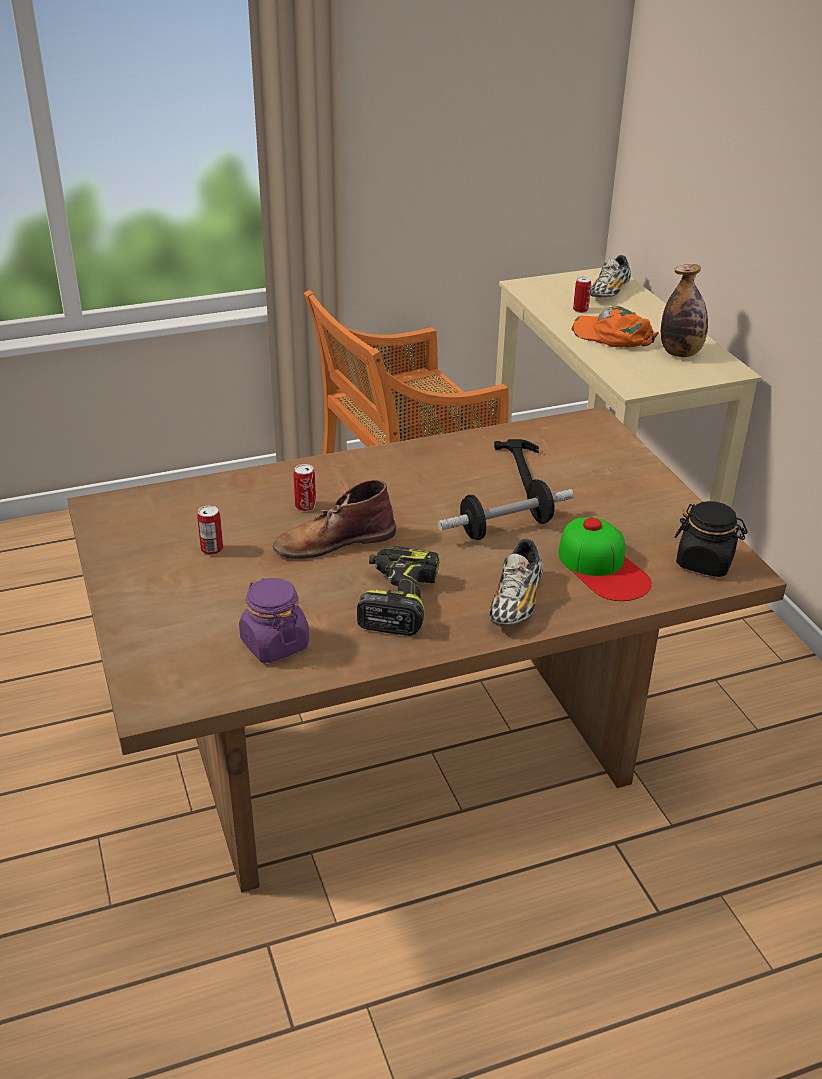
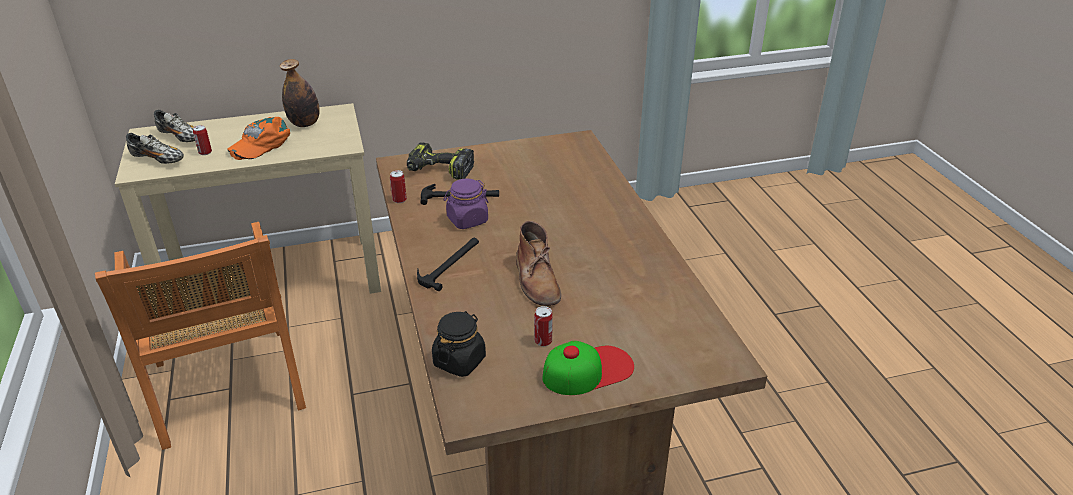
camera: 85 degrees left, 0 degrees up
(274, 643) = (659, 307): purple jar -> purple jar (467, 220)
(305, 506) = (487, 293): can -> can (399, 200)
(364, 477) = (450, 264): none -> hammer
(396, 601) = (610, 255): power drill -> power drill (439, 171)
(505, 528) = (528, 208): dumbbell -> none
(516, 602) = (610, 211): shoe -> shoe (158, 159)
(603, 567) = (575, 179): cap -> cap (588, 370)
(705, 562) = (571, 148): black jar -> black jar (459, 361)

